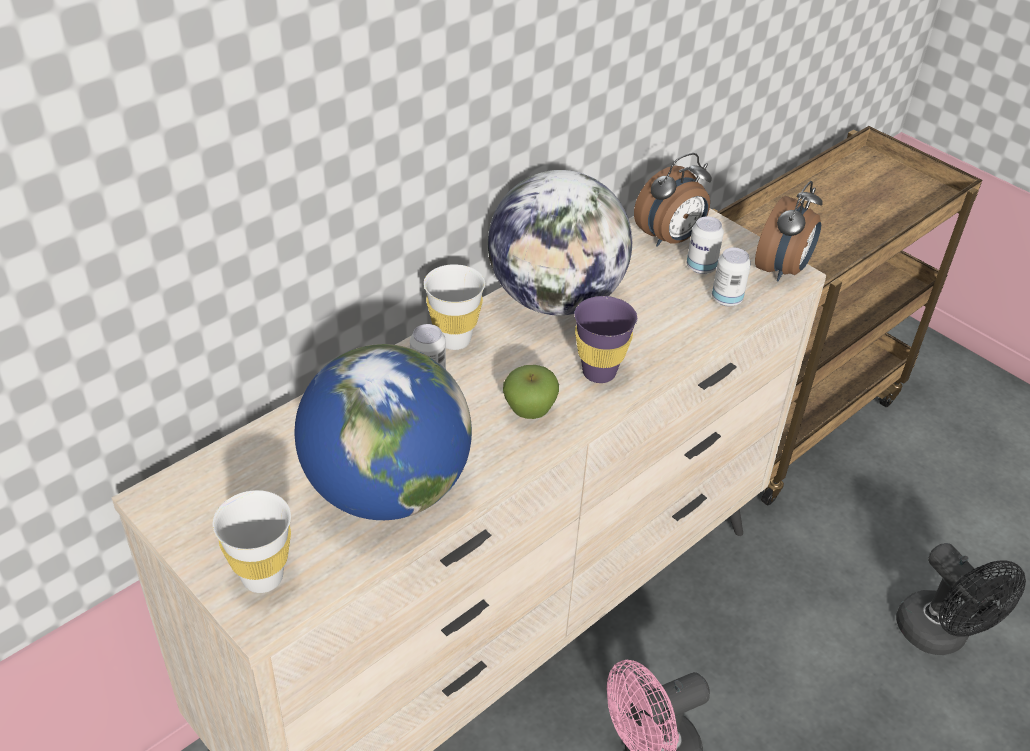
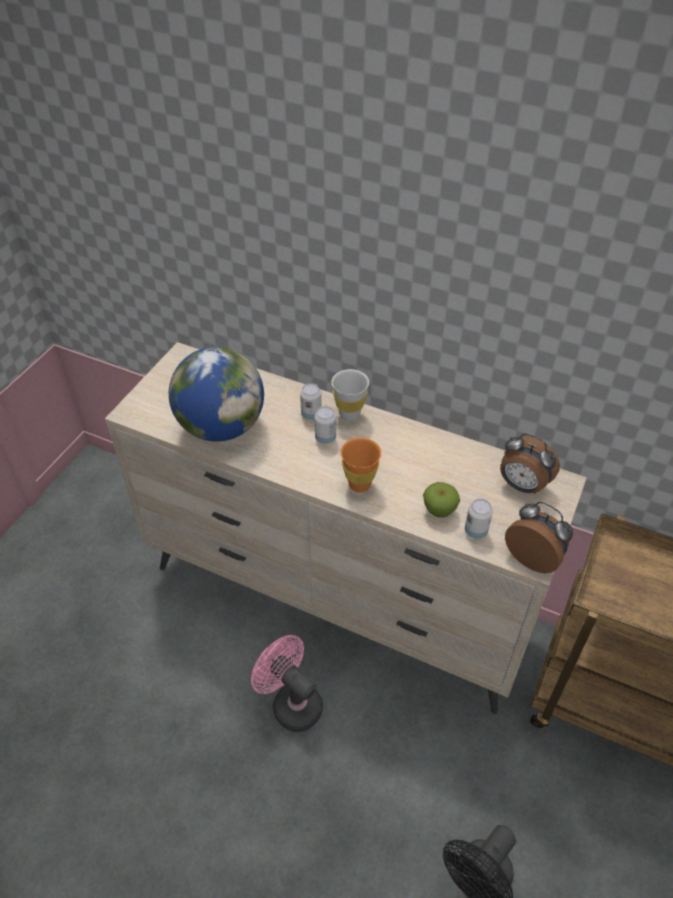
camera: 70 degrees right, 5 degrees up
(262, 577) = (149, 405): white cup -> none
(529, 411) = (308, 463): apple -> apple (439, 510)
(556, 299) = (415, 446): globe -> none
(599, 372) = (359, 484): purple cup -> orange cup
(701, 267) = (502, 509): can -> can (325, 438)
(783, 270) = (534, 557): alarm clock -> alarm clock turned 150 degrees counterclockwise

